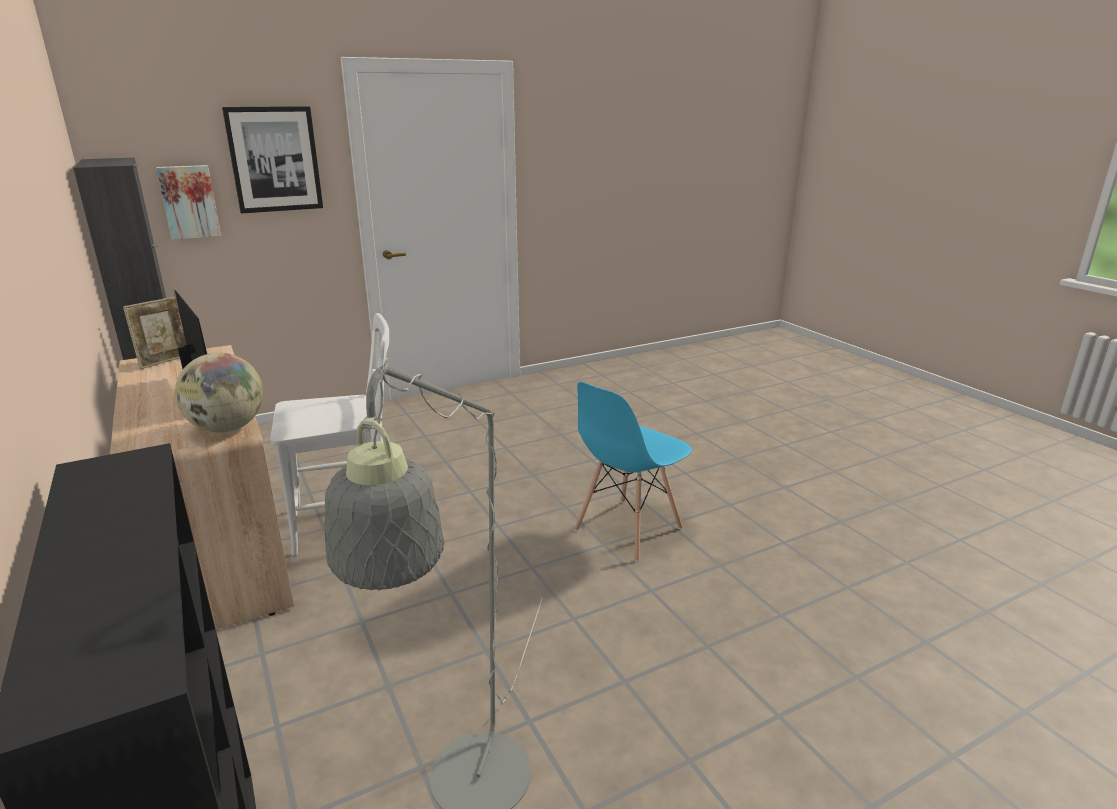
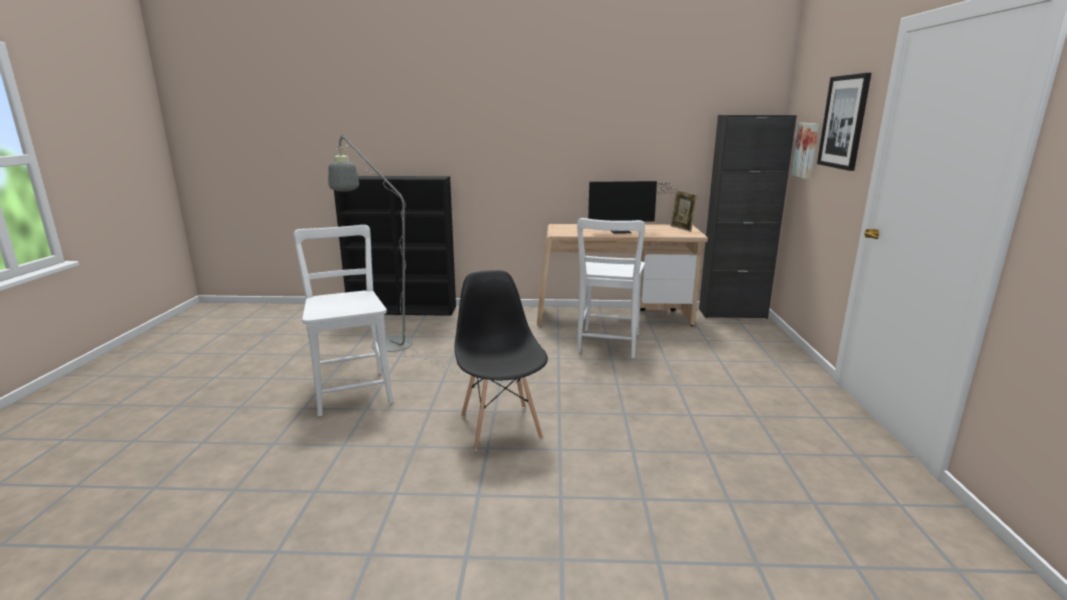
camera: 120 degrees right, 5 degrees down
(227, 428) = (564, 233): globe -> none
(627, 529) = (501, 426): blue chair -> black chair
(684, 697) = (352, 390): none -> white chair

